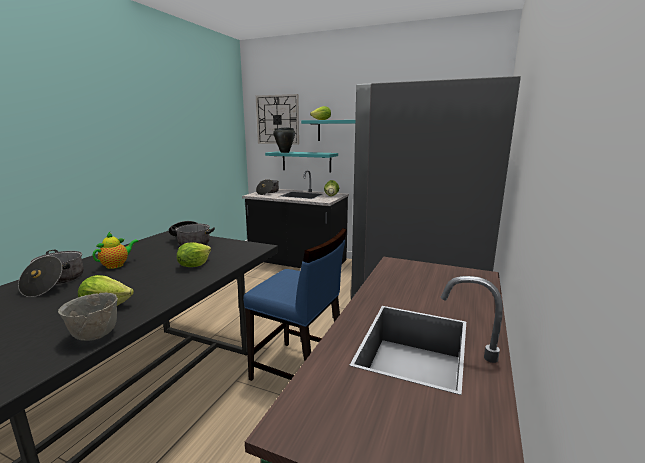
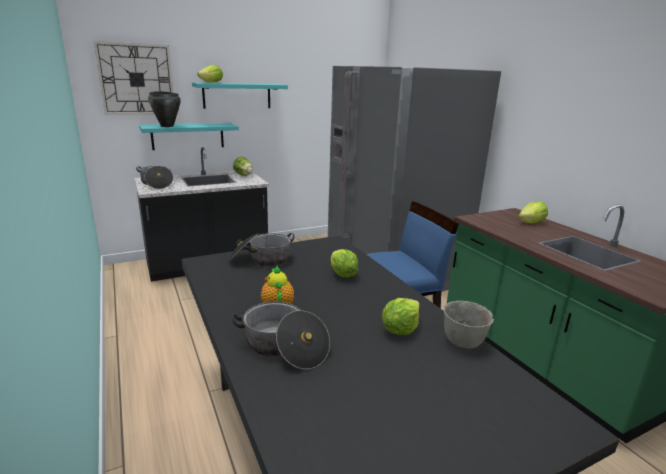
camera: 50 degrees left, 5 degrees up
(456, 290) = (531, 223): none -> lettuce

